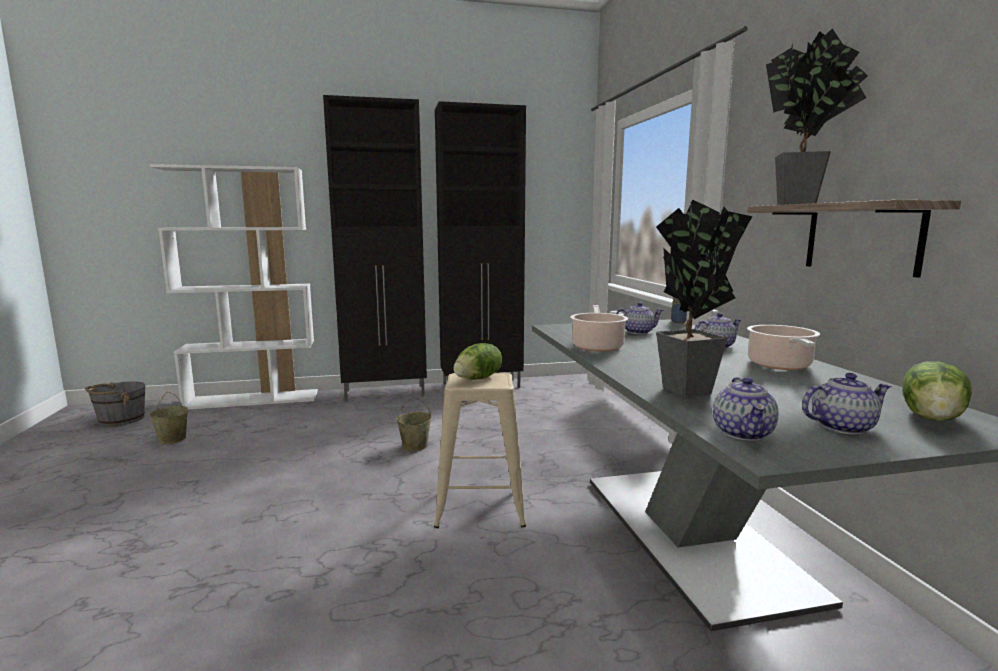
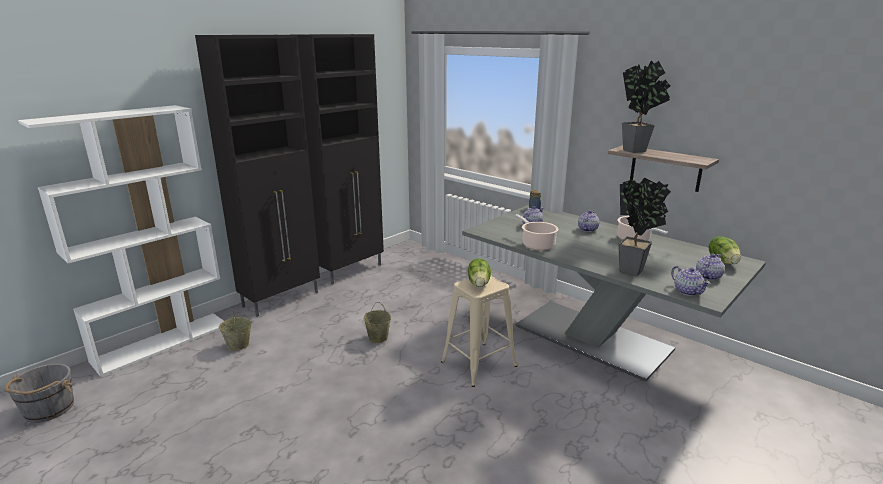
camera: 35 degrees left, 10 degrees up
(173, 439) = (156, 405): beige bucket -> beige bucket (239, 345)

